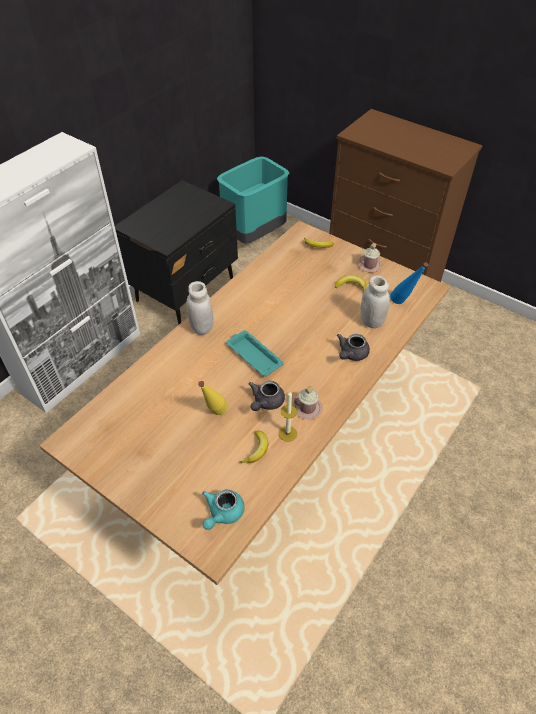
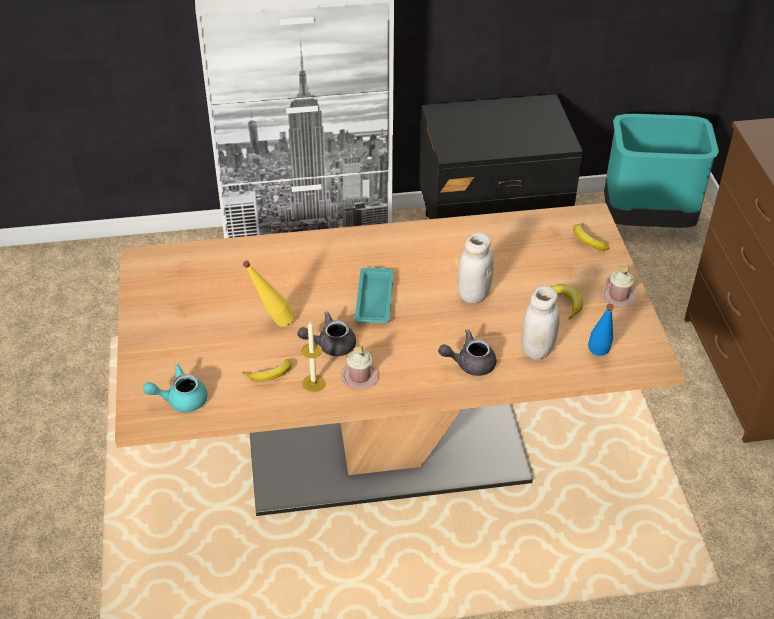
camera: 45 degrees right, 5 degrees down
(201, 327) = (361, 243): white jar -> white jar (473, 294)

